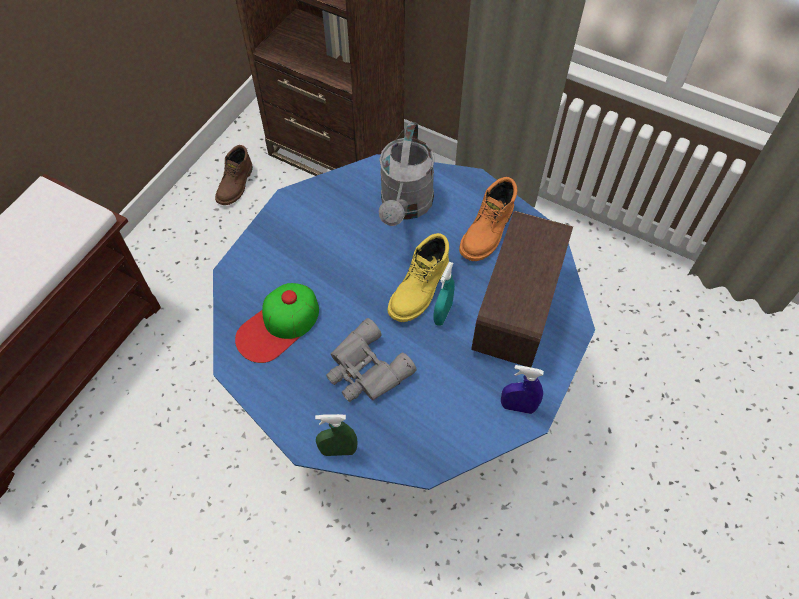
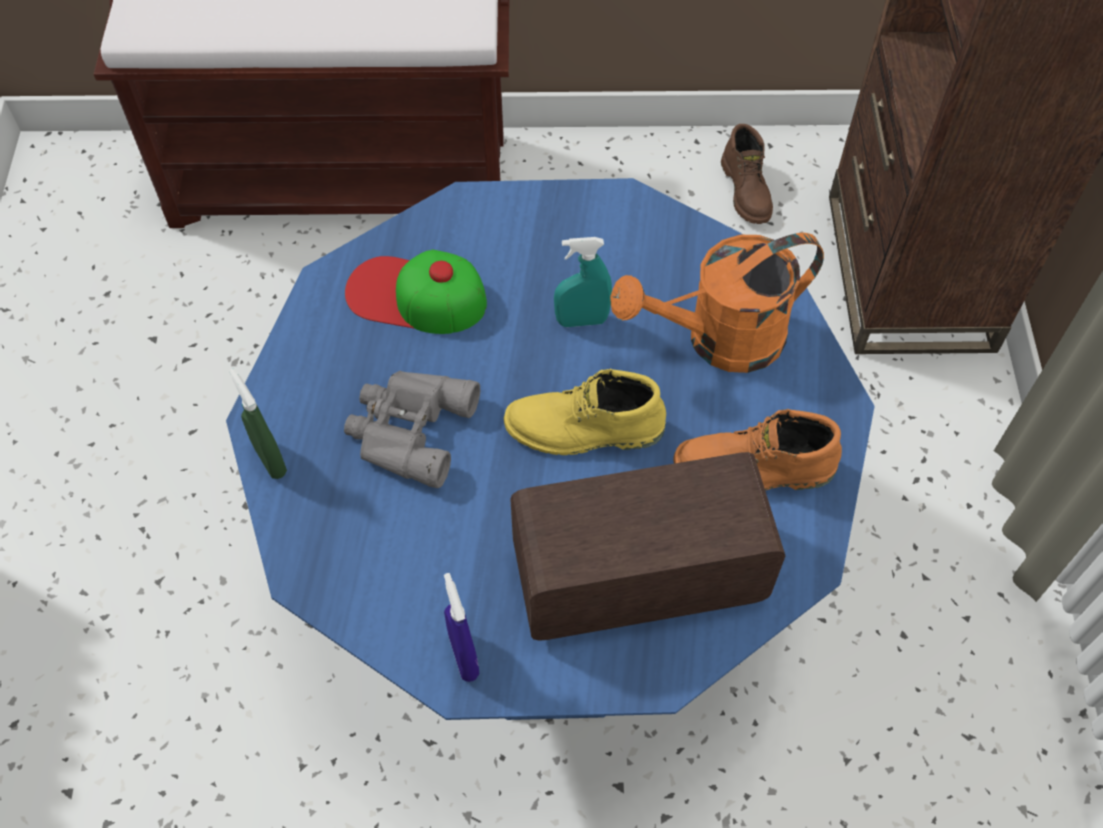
camera: 60 degrees right, 0 degrees up
(236, 185) = (747, 191): brown boot -> brown boot turned 90 degrees counterclockwise
(405, 206) = (719, 340): grey watering can -> orange watering can
(442, 314) = (561, 480): turquoise spray bottle -> turquoise spray bottle (582, 320)

